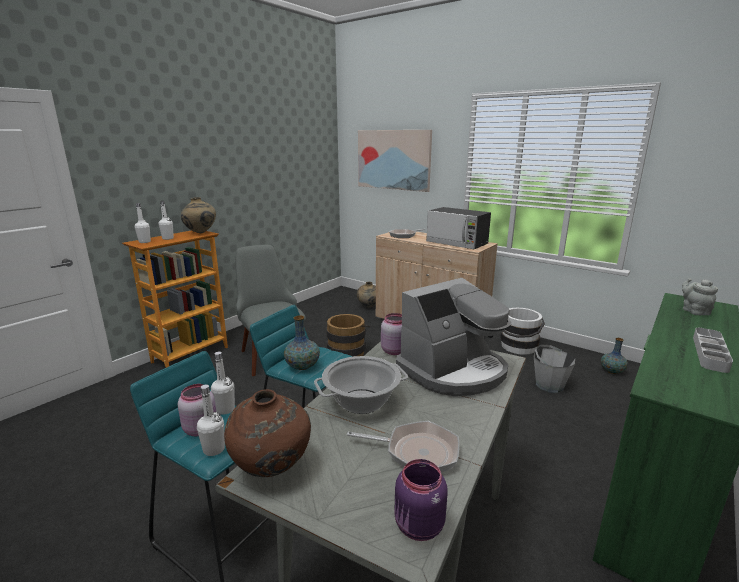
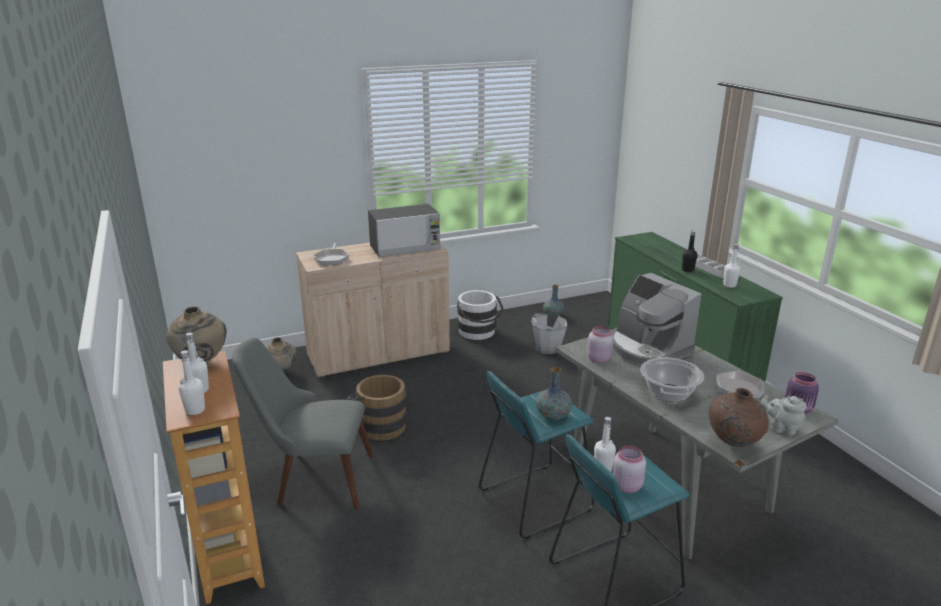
camera: 60 degrees left, 5 degrees up
(214, 449) = (661, 482): white bottle -> white bottle (729, 285)
(393, 159) = (255, 160): picture -> none
(453, 371) = (647, 348): coffee machine -> coffee machine turned 150 degrees clockwise
(669, 341) = (687, 270): none -> black bottle
(694, 311) = (651, 245): grey teapot -> grey teapot (781, 428)

